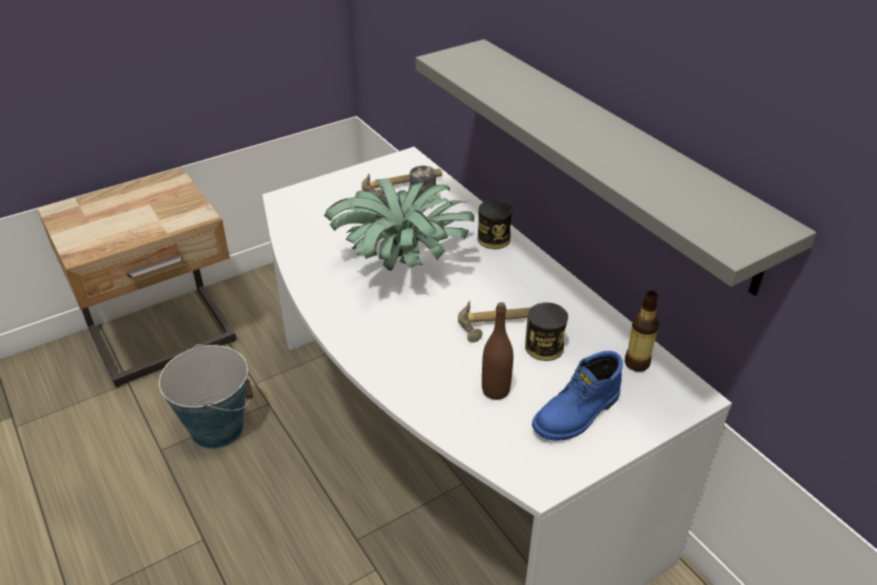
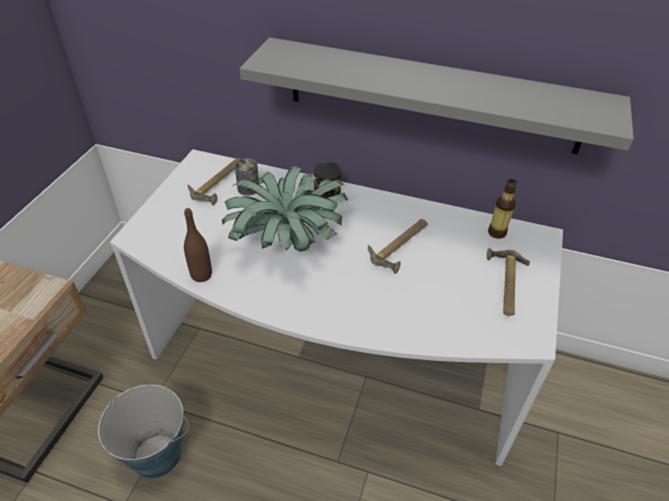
camera: 40 degrees left, 5 degrees up
(495, 390) = (445, 297): brown bottle -> brown bottle (201, 275)
(544, 347) = (439, 251): can -> none
(577, 414) = (504, 284): blue boot -> hammer

